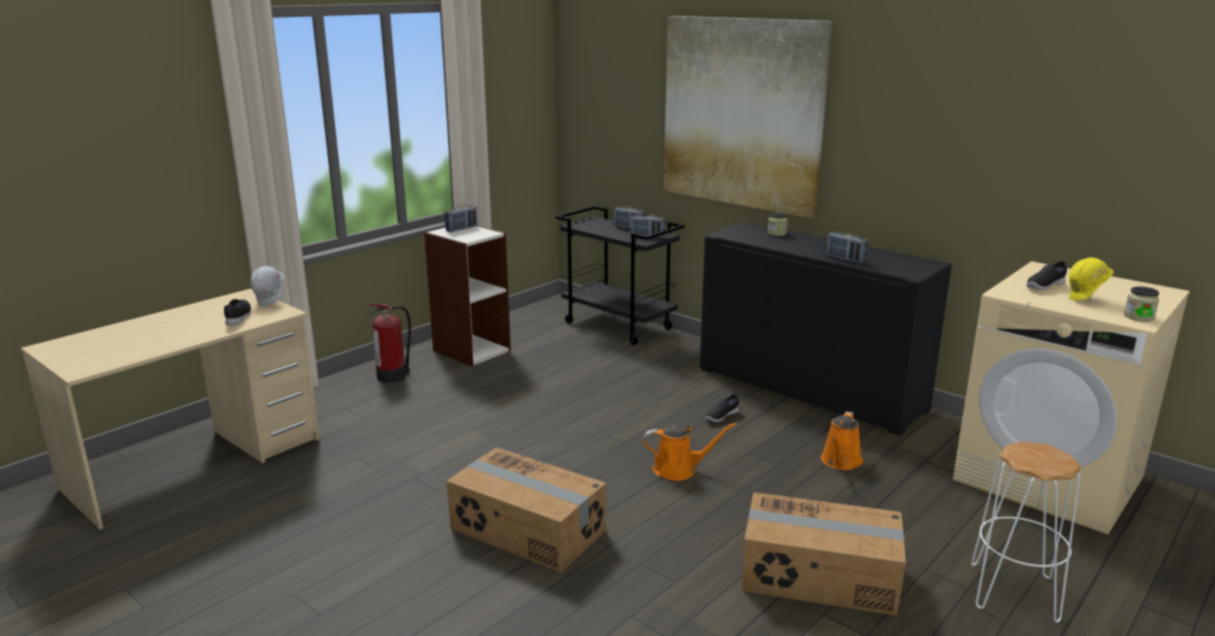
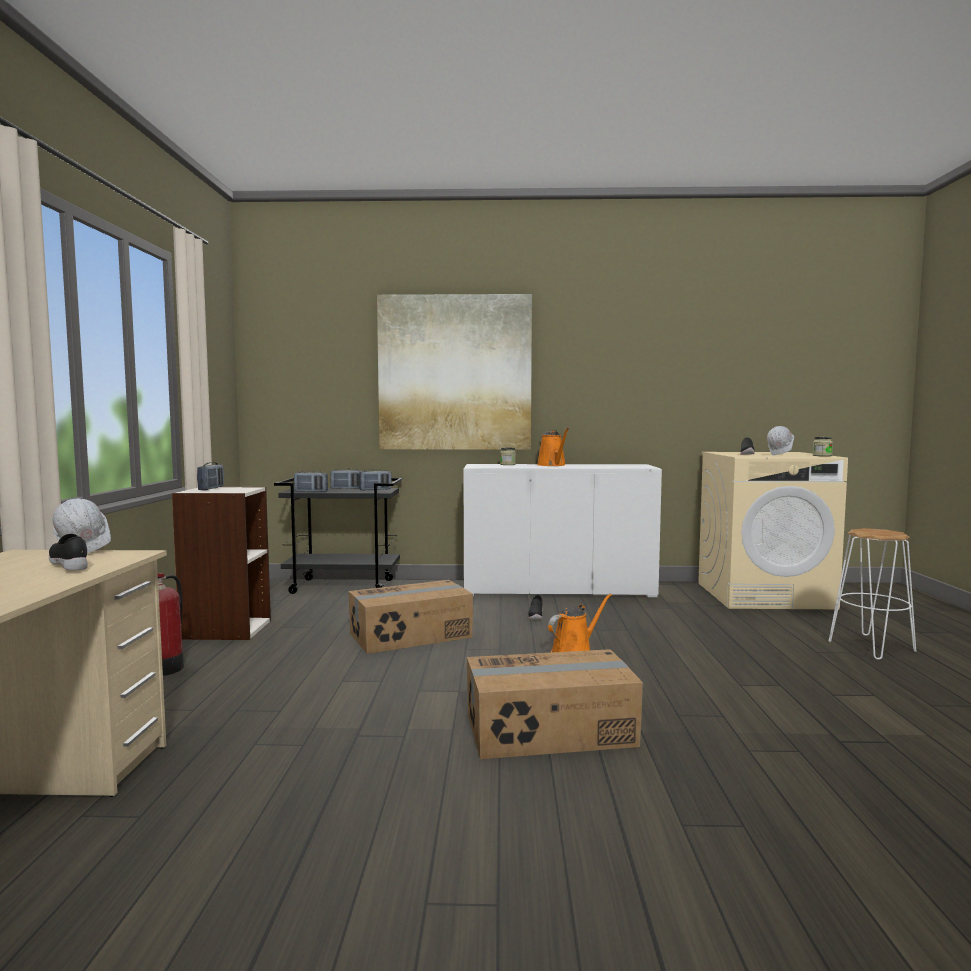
camera: 40 degrees left, 15 degrees down
(809, 389) = (558, 589): black cabinet -> white cabinet
(820, 577) = (785, 676): cardboard box -> cardboard box (411, 635)
(841, 462) = (658, 618): orange watering can -> orange watering can (552, 465)
(845, 259) = (590, 467): radio -> radio (311, 491)
(1086, 300) = (780, 455): yellow hard hat -> white hard hat

